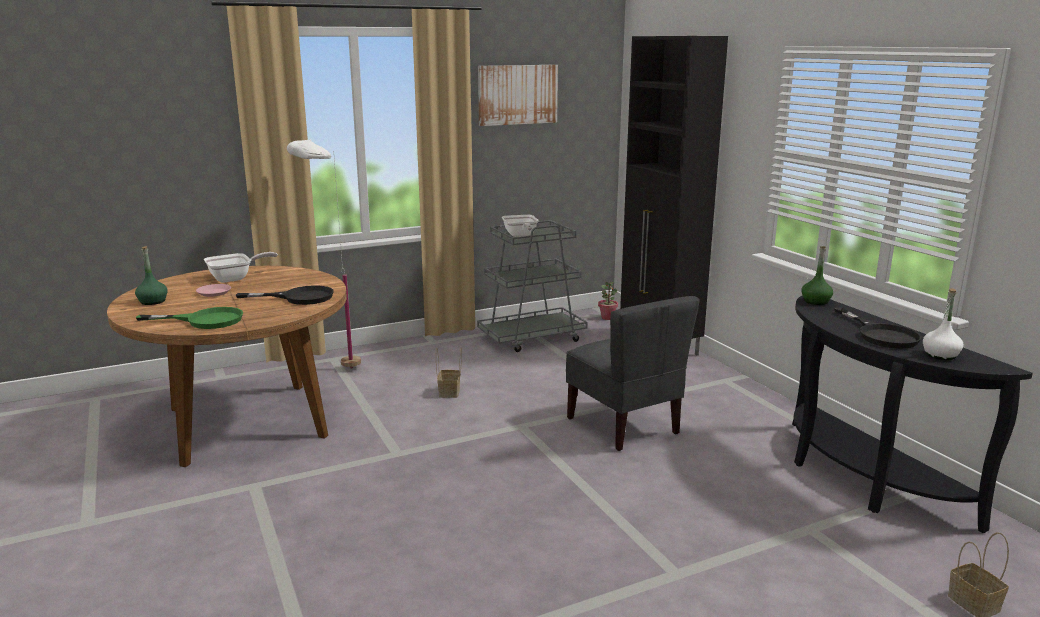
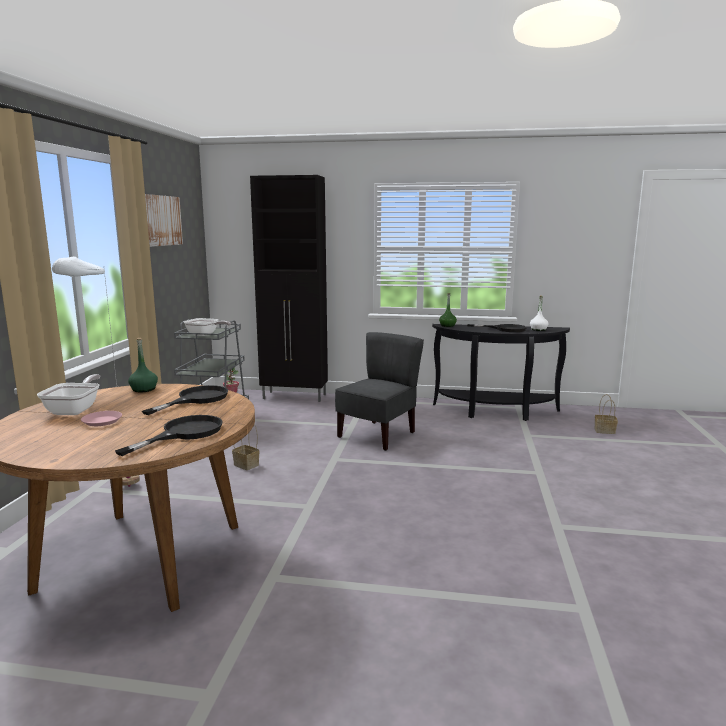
camera: 55 degrees left, 5 degrees down
(153, 301) = (64, 446): green bottle -> green bottle (144, 389)
(205, 320) = (184, 433): green frying pan -> black frying pan
(624, 425) = (378, 435): grey chair -> grey chair turned 60 degrees counterclockwise

